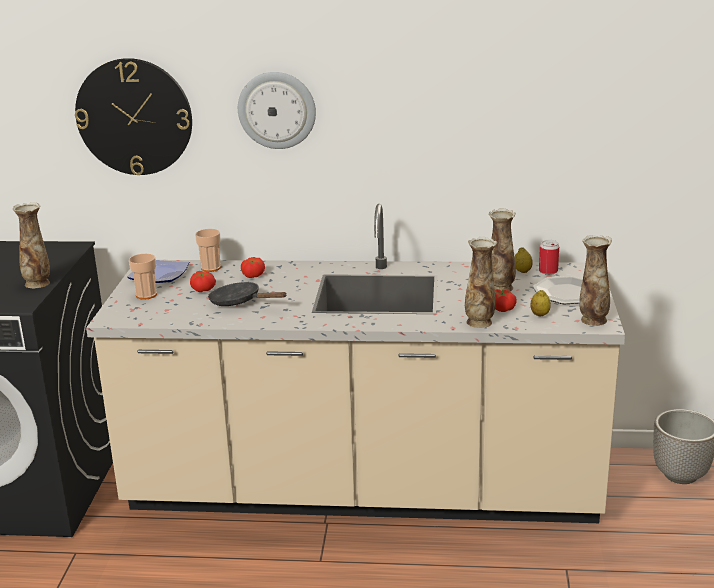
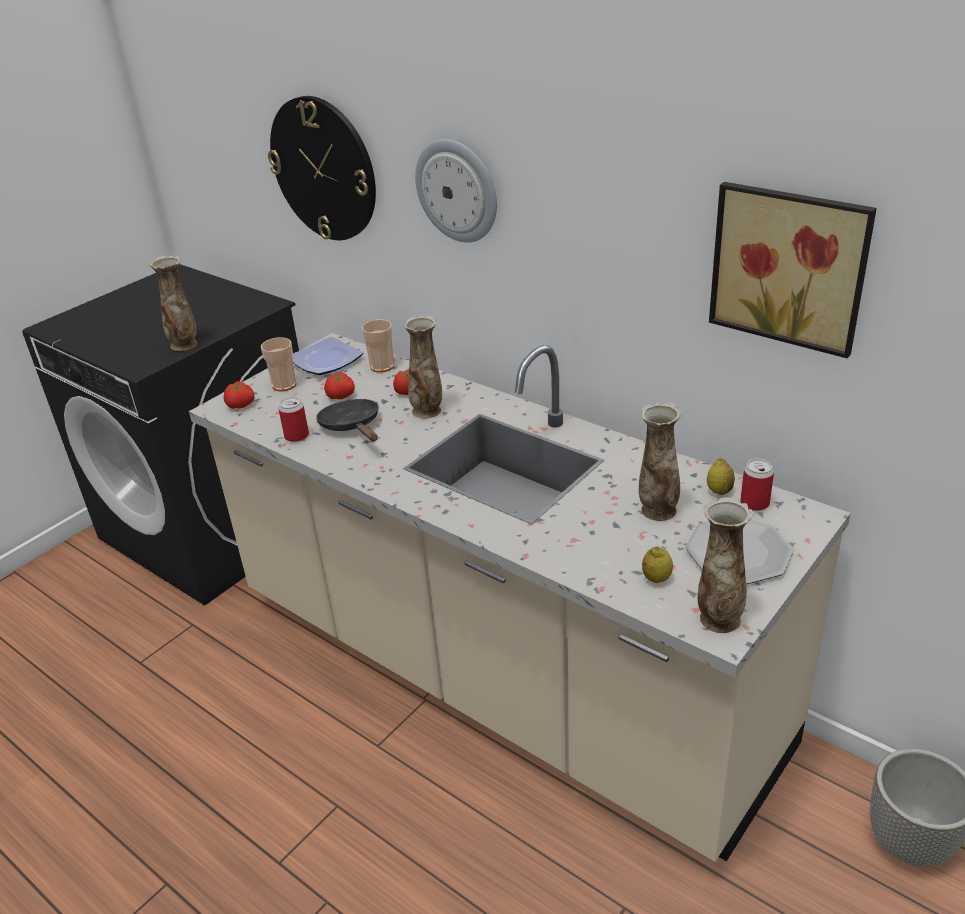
camera: 35 degrees right, 10 degrees up
(204, 317) = (297, 436): none -> can
(479, 322) = (566, 560): vase -> vase (427, 411)
(502, 308) = (620, 548): tomato -> tomato (241, 404)
(543, 111) = (790, 265): none -> picture

